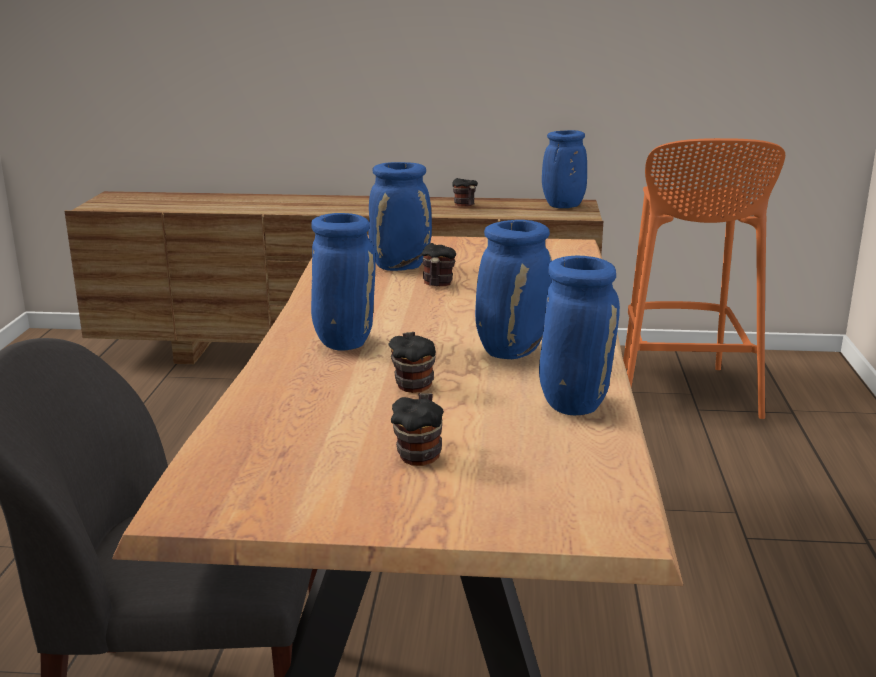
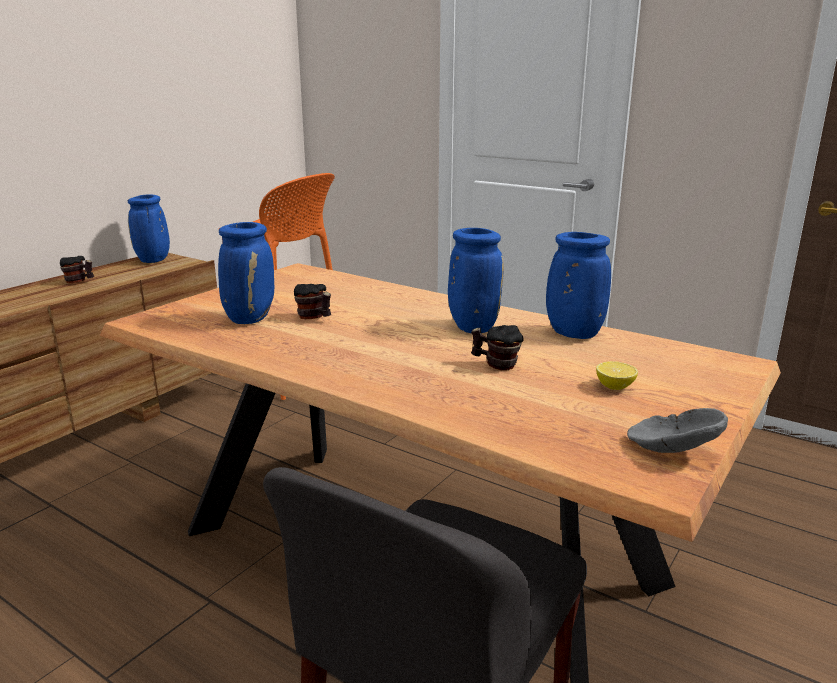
camera: 60 degrees left, 0 degrees up
(272, 506) = (671, 448): none -> grey bowl
(343, 342) = (387, 369): blue vase -> none
(420, 453) = (615, 387): mug -> lemon

